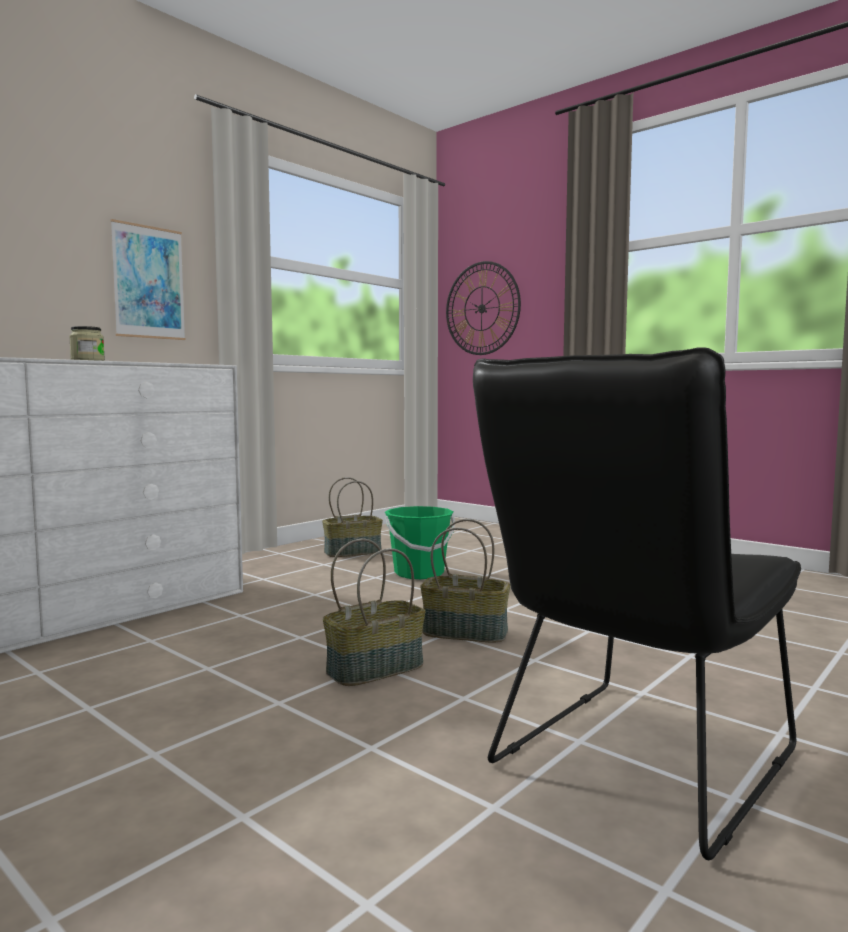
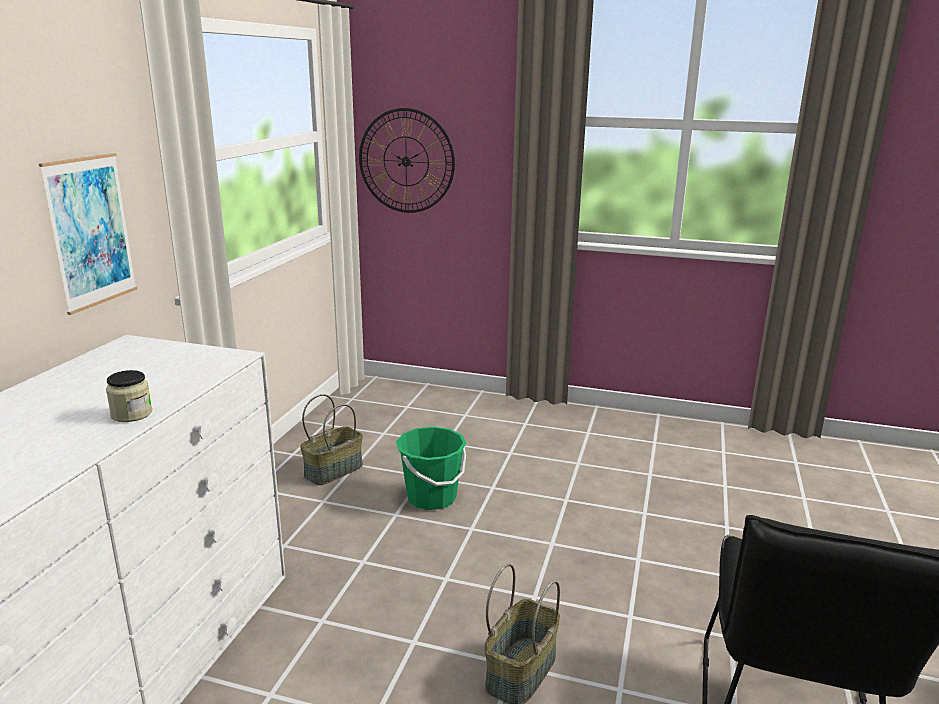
camera: 25 degrees left, 15 degrees up
(466, 632) = (549, 590): basket -> none

